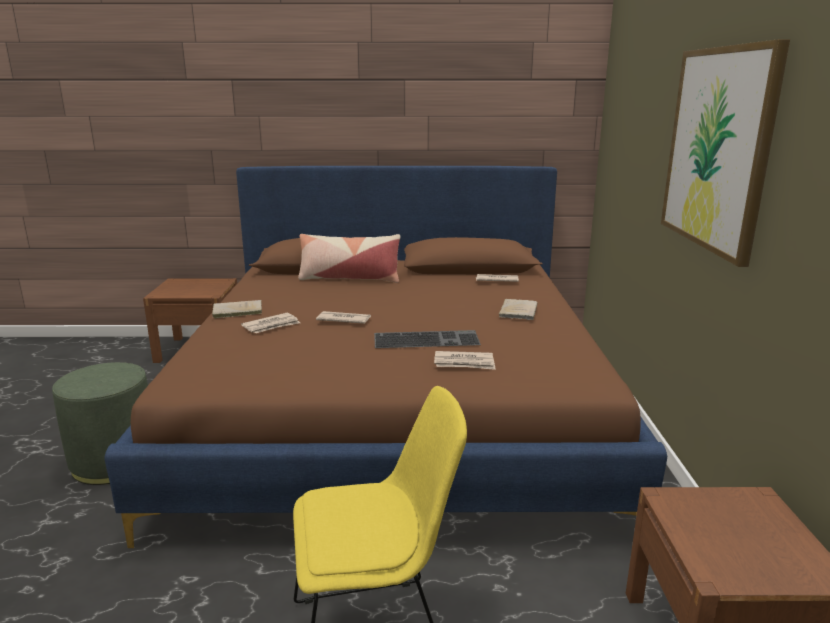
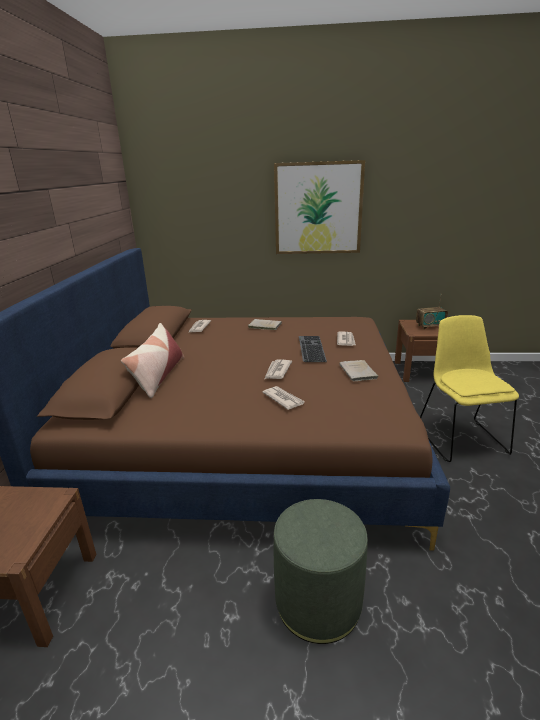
camera: 85 degrees left, 5 degrees up
(236, 311) = (239, 421): beige book -> beige book (358, 372)
(745, 534) = (430, 326): none -> radio

